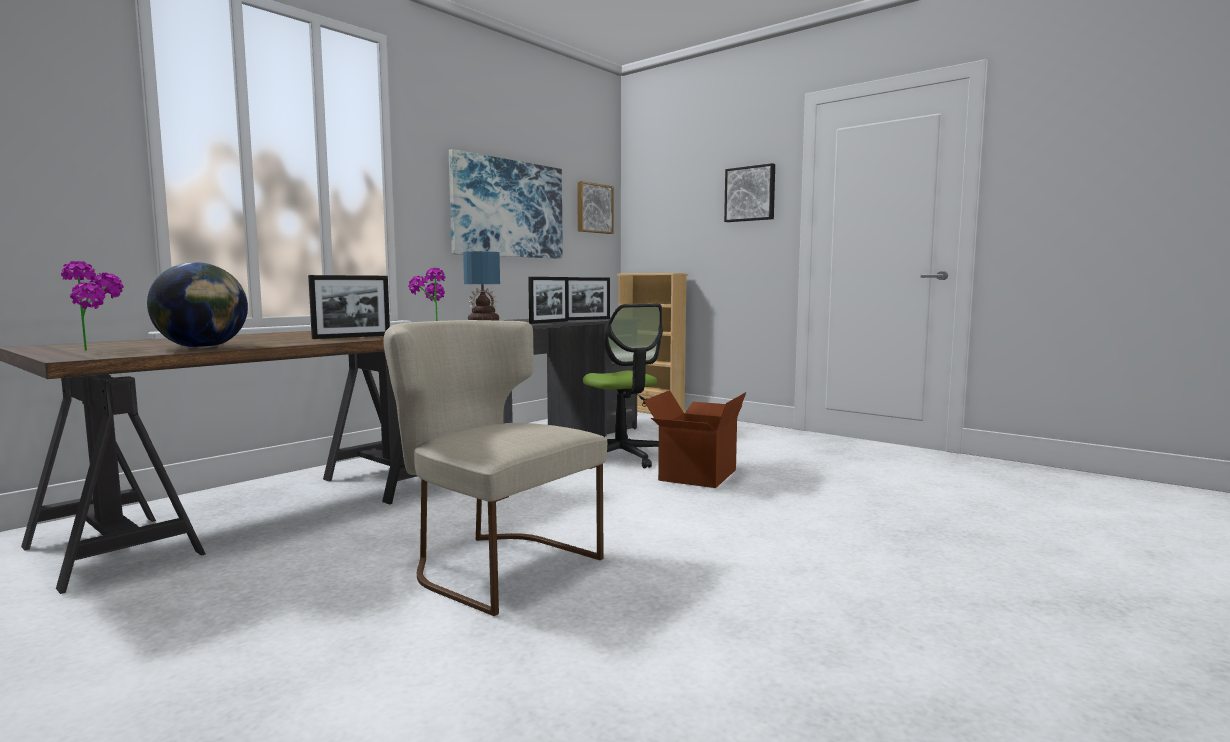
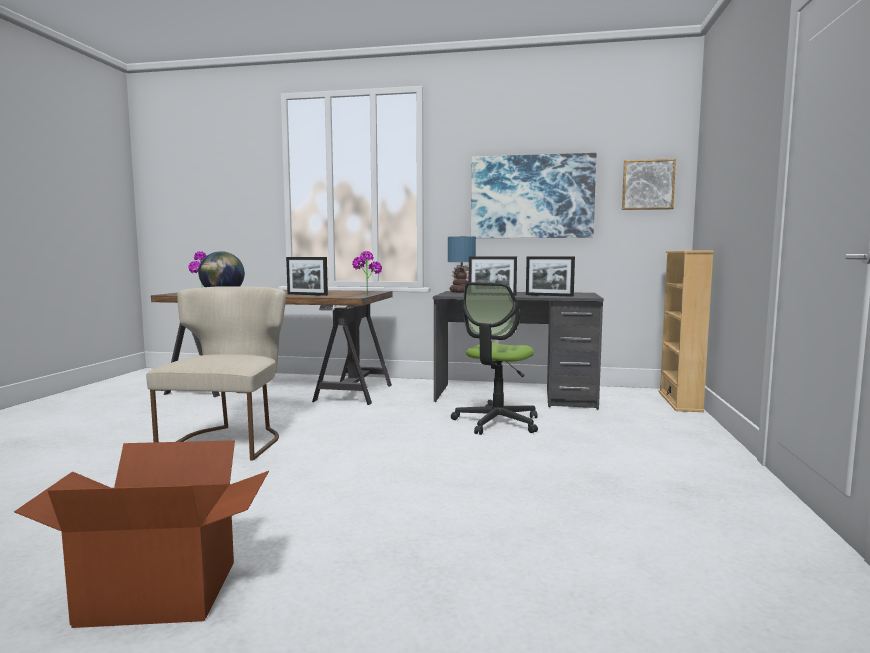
camera: 60 degrees right, 0 degrees up
(696, 474) = (484, 451): cardboard box -> cardboard box (161, 591)
(750, 194) = (752, 149): picture -> none

